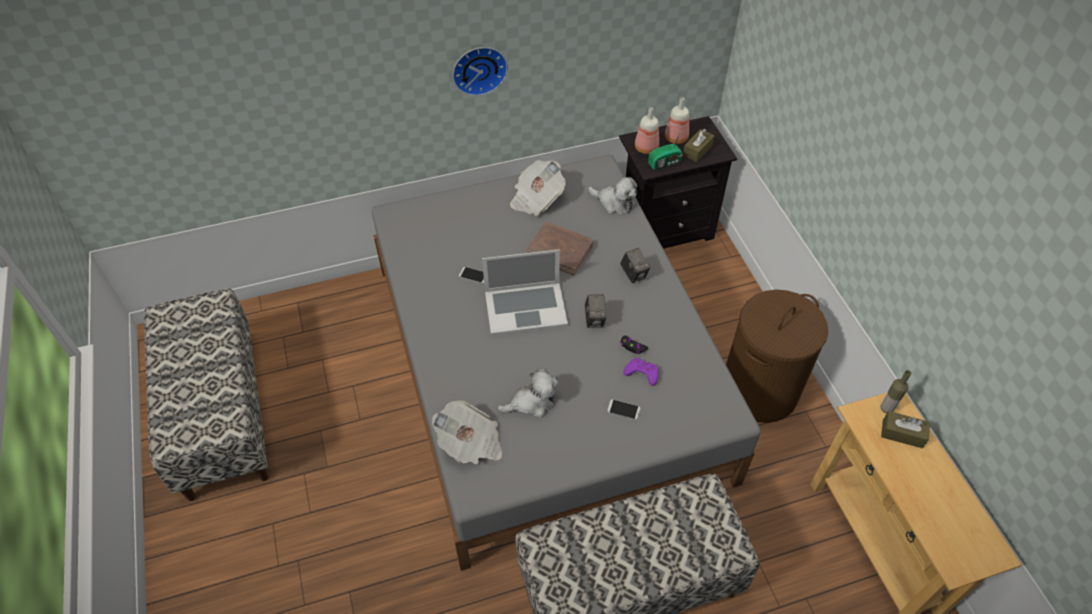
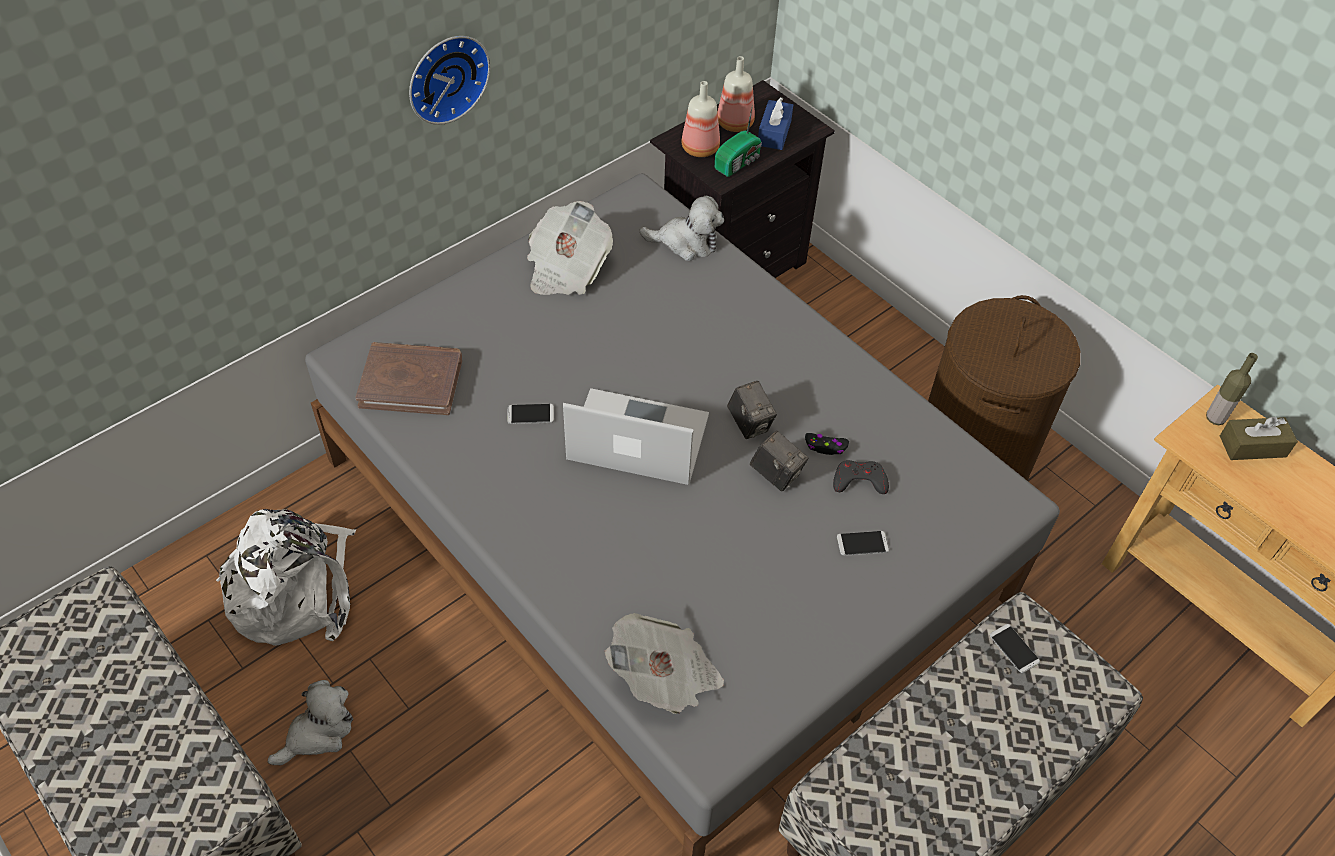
camera: 25 degrees left, 0 degrees up
(332, 336) = (295, 590): none -> white backpack
(525, 307) = (637, 438): laptop -> laptop turned 135 degrees counterclockwise
(532, 402) = (724, 580): plush toy -> plush toy (318, 733)
(559, 250) = (643, 336): brown book -> brown book (411, 381)
(634, 274) = (770, 339): camera -> camera (776, 474)
(642, 373) = (859, 481): purple game controller -> grey game controller
(691, 504) = (1014, 648): none -> phone
(697, 150) = (774, 133): brown tissue box -> blue tissue box

